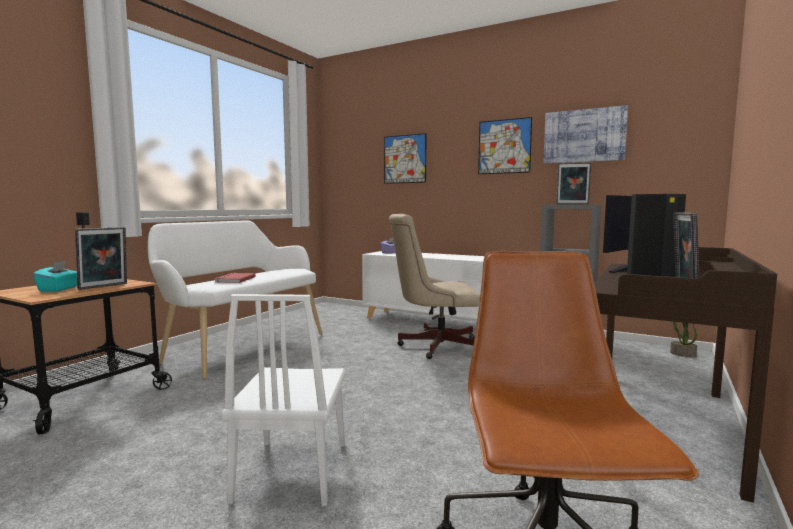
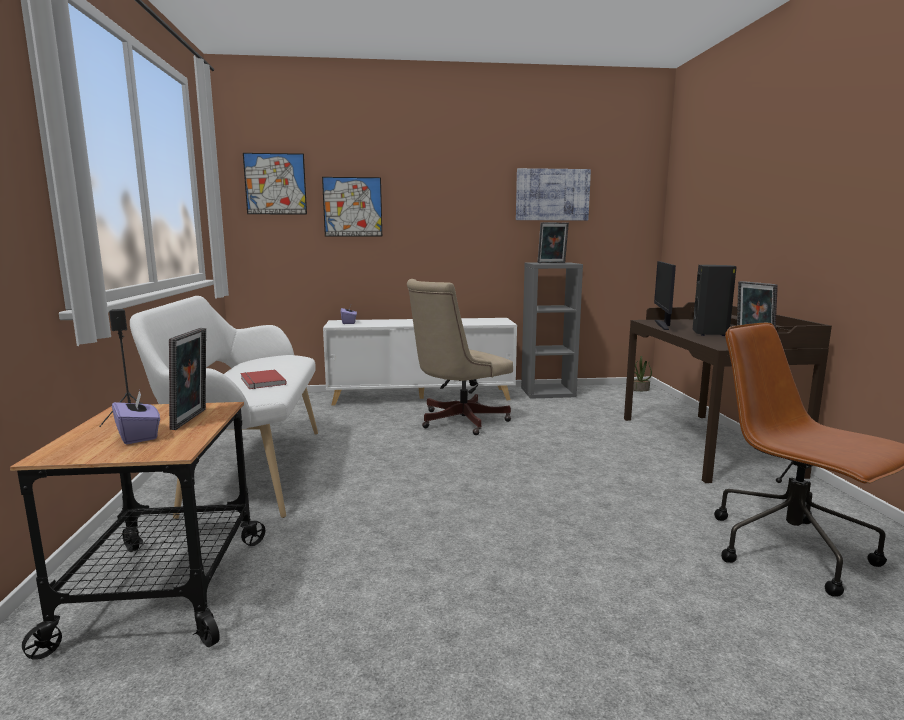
camera: 35 degrees left, 5 degrees up
(59, 289) = (138, 435): turquoise tissue box -> purple tissue box
(292, 470) = (555, 563): white chair -> none
(504, 146) = (474, 200): picture -> picture (275, 184)

